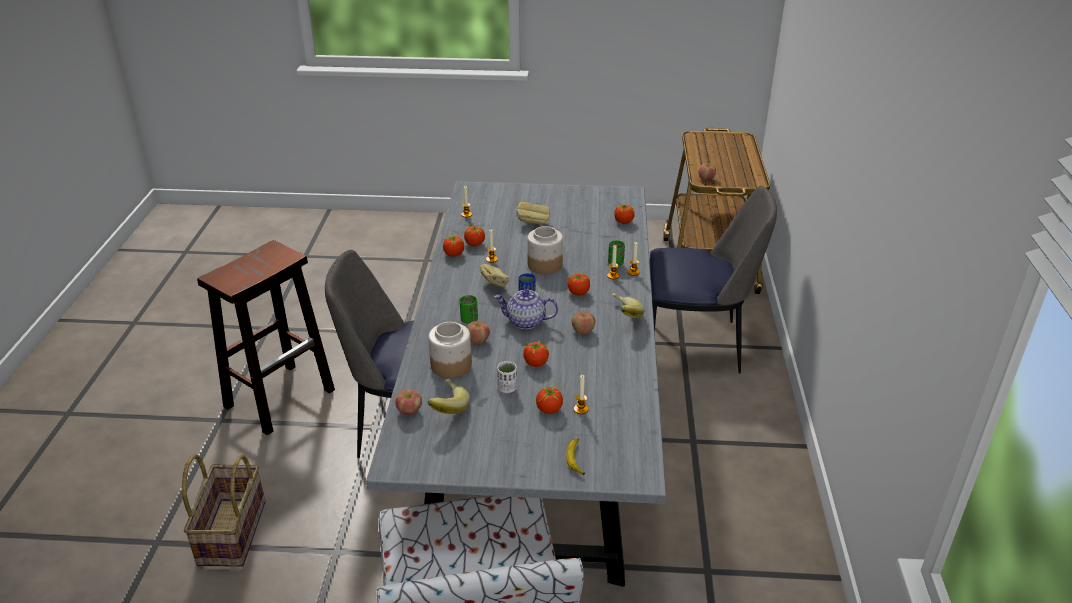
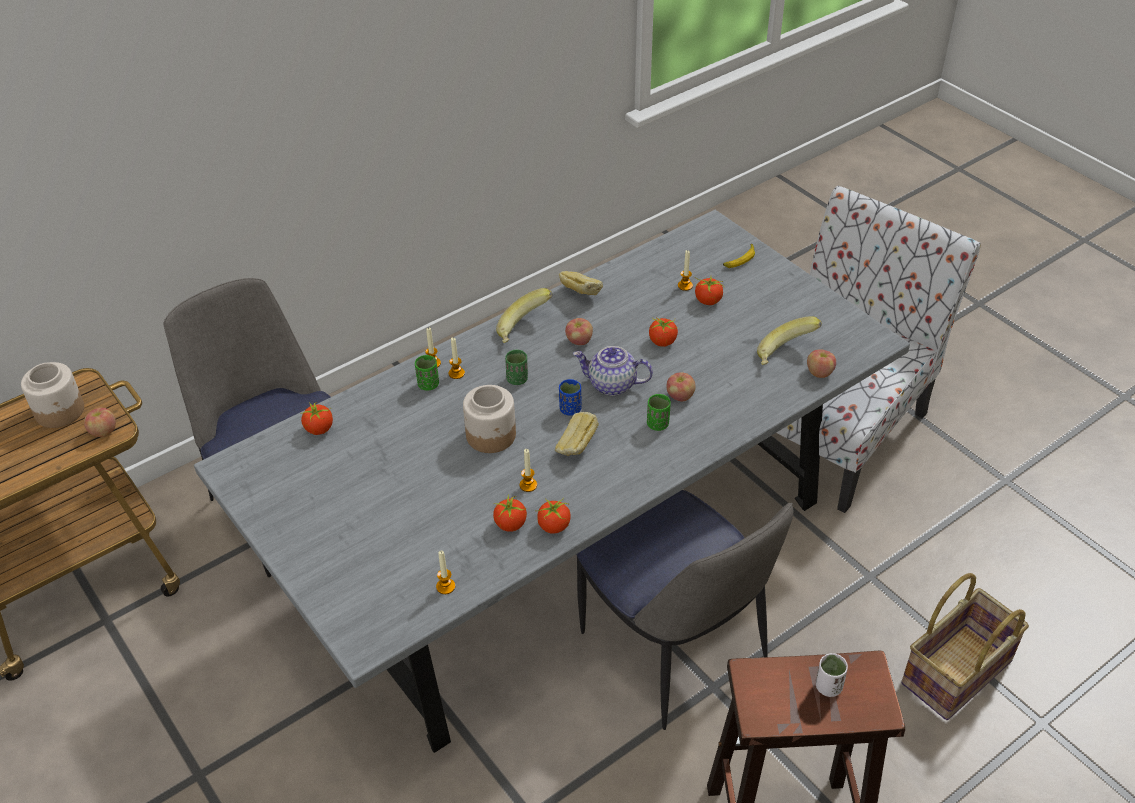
camera: 130 degrees left, 10 degrees up
(450, 365) = (735, 389): jar -> jar (60, 411)
(507, 388) = (716, 337): white cup -> white cup (828, 687)
(525, 322) = (611, 385): teapot -> teapot turned 135 degrees clockwise
(532, 223) = (402, 506): bread -> bread (580, 294)
(578, 292) = (517, 379): tomato -> green cup

